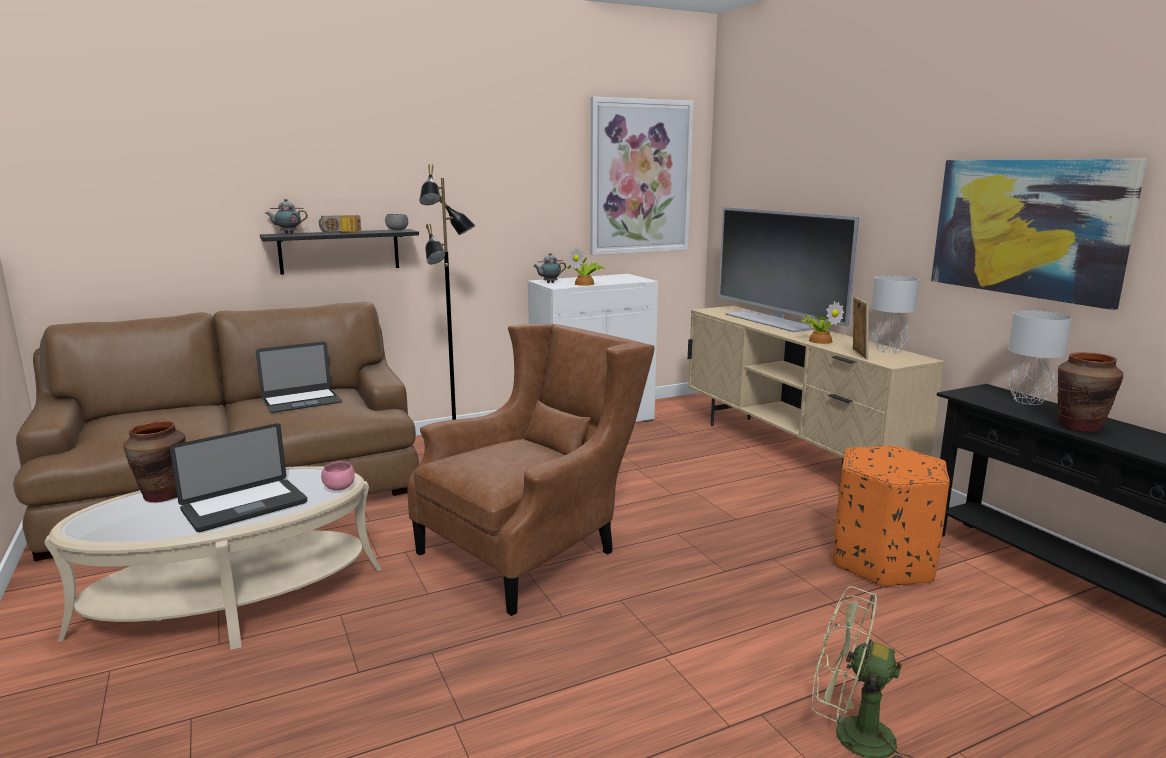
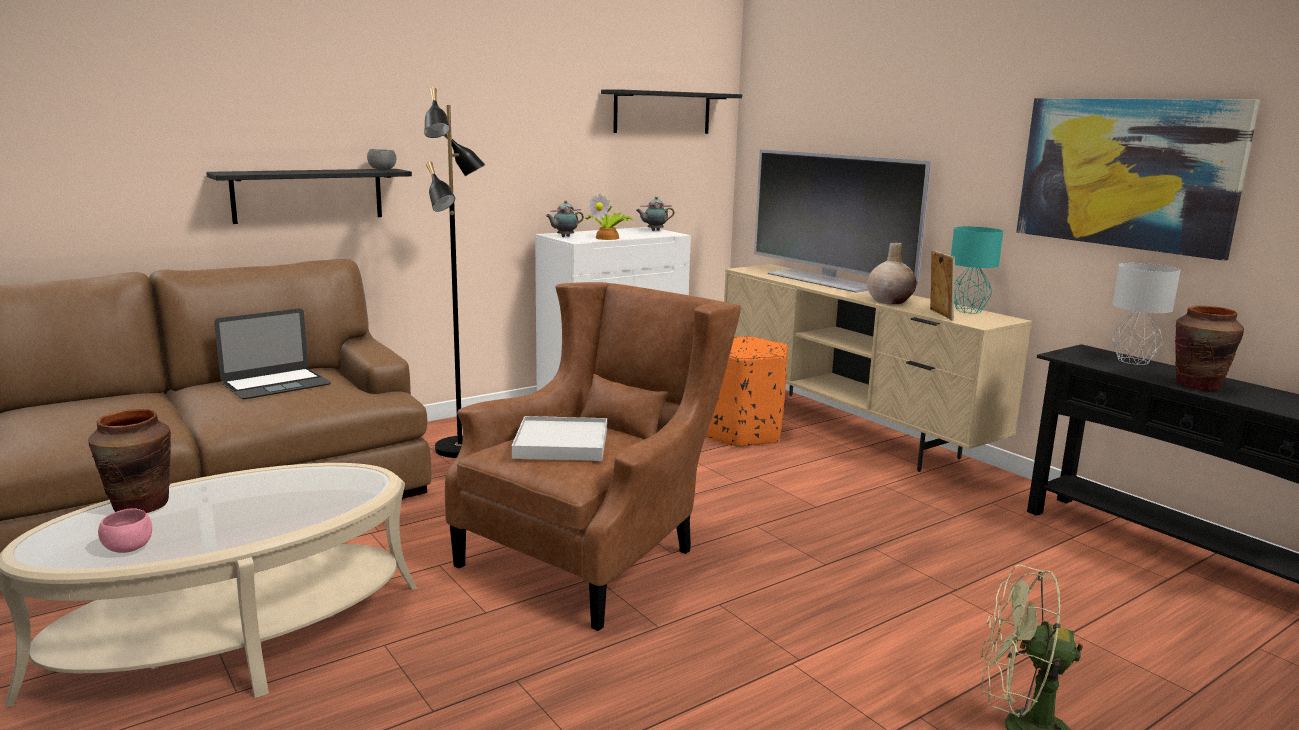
camera: 10 degrees left, 0 degrees up
(244, 506) = (259, 515): laptop -> none
(287, 233) = (244, 171): teapot -> teapot (654, 230)
(339, 488) = (373, 487): pink bowl -> pink bowl (128, 548)
(340, 233) = (313, 171): radio -> none
(497, 458) = (561, 444): none -> white tray
(640, 177) = (662, 112): picture -> black shelf
(820, 340) = (889, 301): potted plant -> beige vase
(883, 562) = (990, 544): orange ottoman -> orange ottoman (742, 433)
(889, 350) = (969, 310): grey table lamp -> turquoise table lamp

